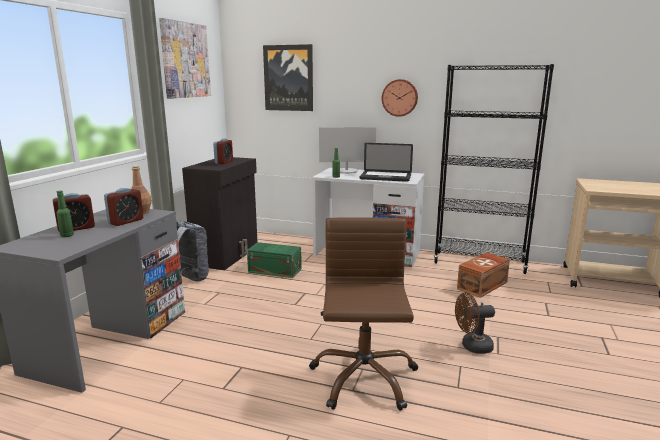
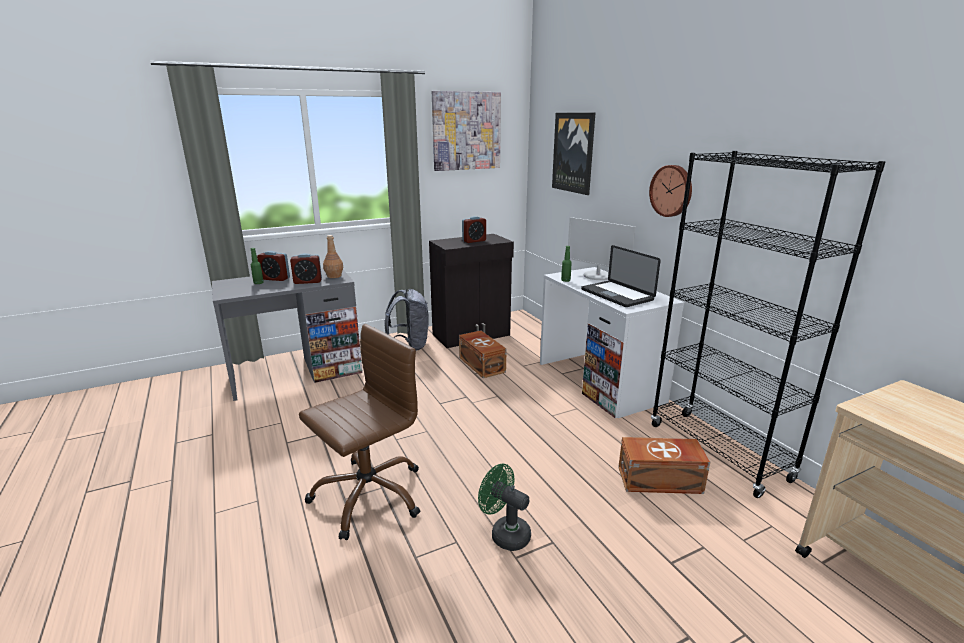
camera: 45 degrees right, 5 degrees up
(274, 270) = (482, 364): green storage box -> brown storage box
(472, 347) = (505, 533): brown fan -> green fan

